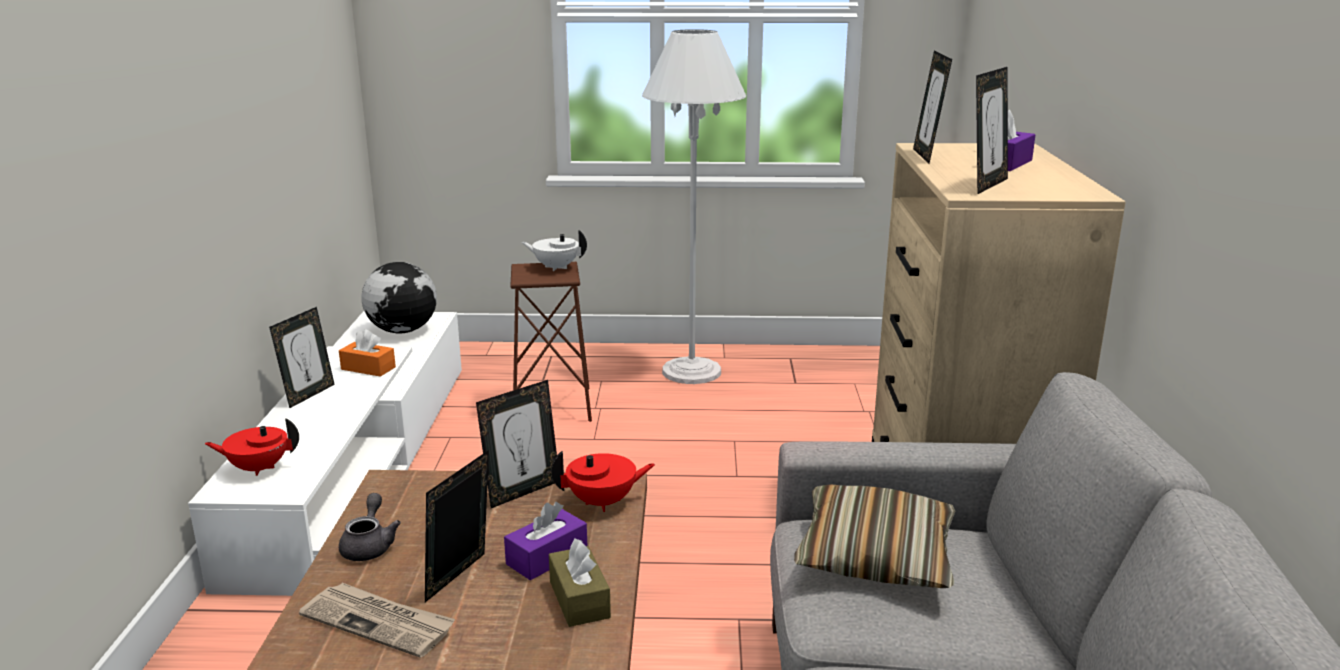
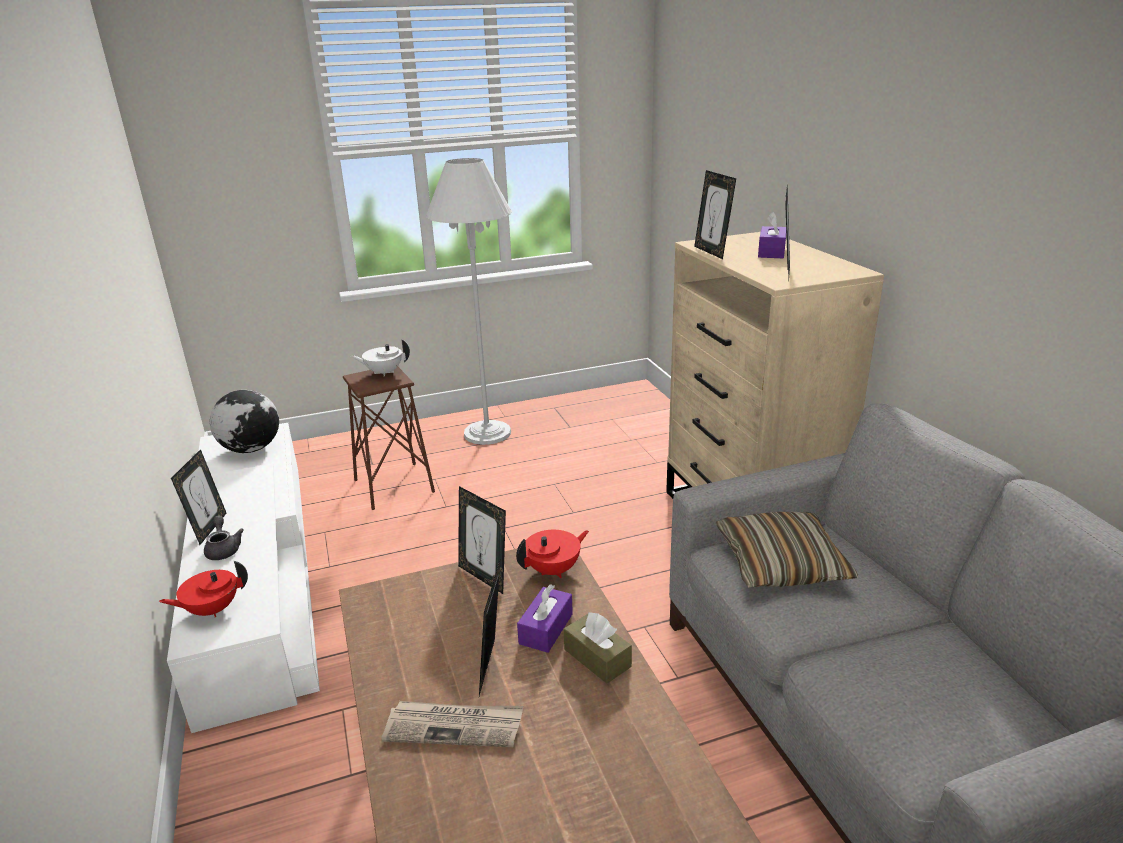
camera: 20 degrees left, 5 degrees up
(368, 368) = (247, 491): orange tissue box -> none
(369, 545) = (393, 659): grey teapot -> grey teapot (224, 549)
(522, 491) = (484, 577): picture frame -> picture frame turned 105 degrees clockwise

